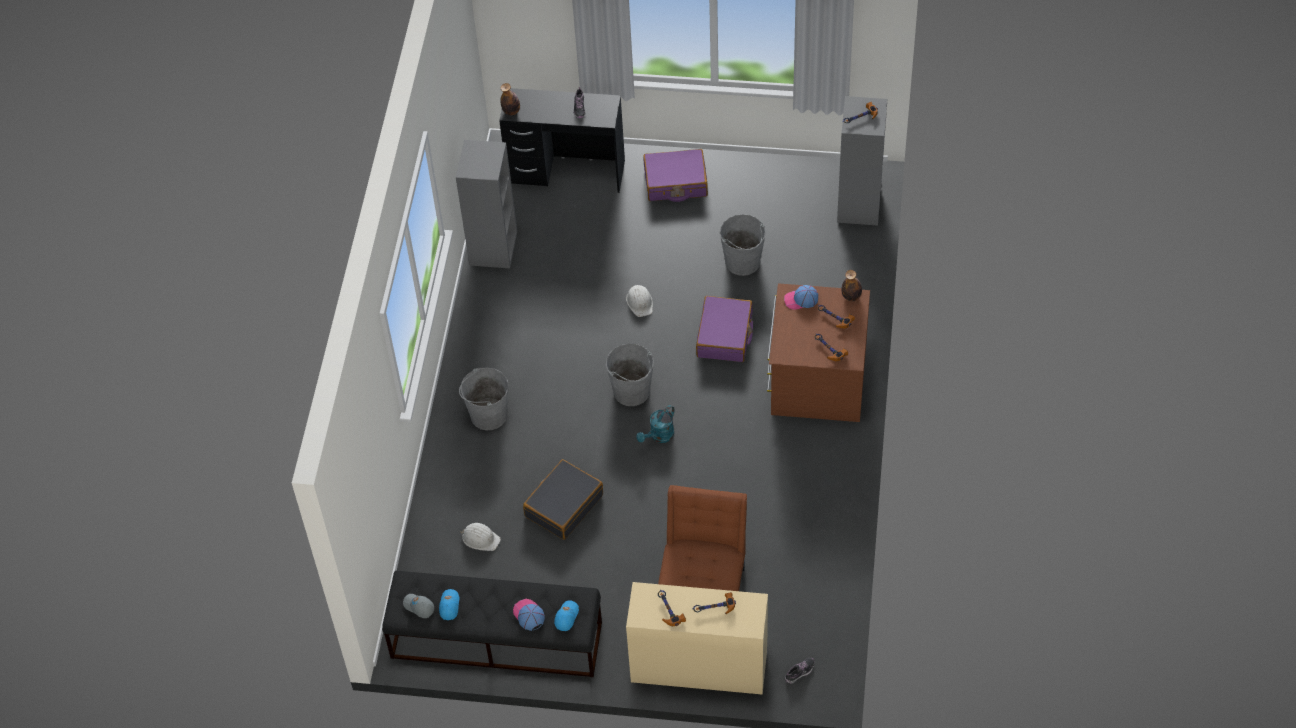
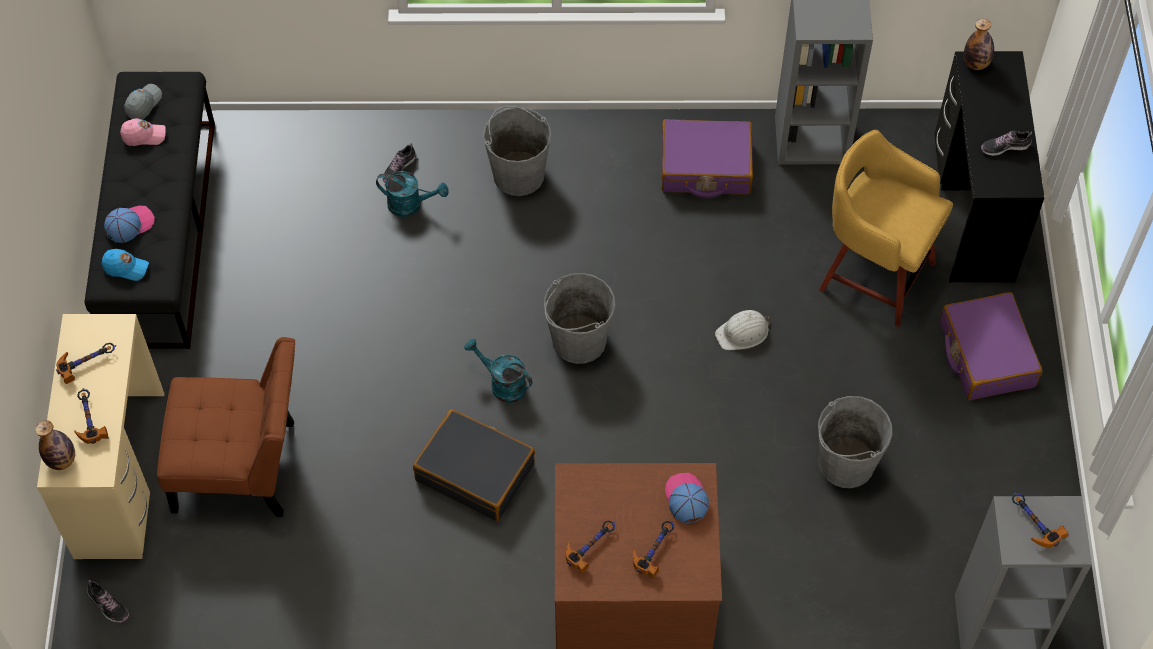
camera: 80 degrees right, 5 degrees up
(449, 606) = (144, 136): blue cap -> pink cap
(468, 486) = (399, 168): none -> shoe
(480, 538) = (317, 193): white hard hat -> none
(502, 481) = (411, 204): none -> turquoise watering can
(563, 505) = (375, 281): black suitcase -> black suitcase (475, 472)
(606, 229) = (873, 274): none -> yellow stool
(725, 336) = (697, 452): purple suitcase -> purple suitcase (705, 167)
(851, 296) = (703, 572): bottle -> bottle (62, 460)

